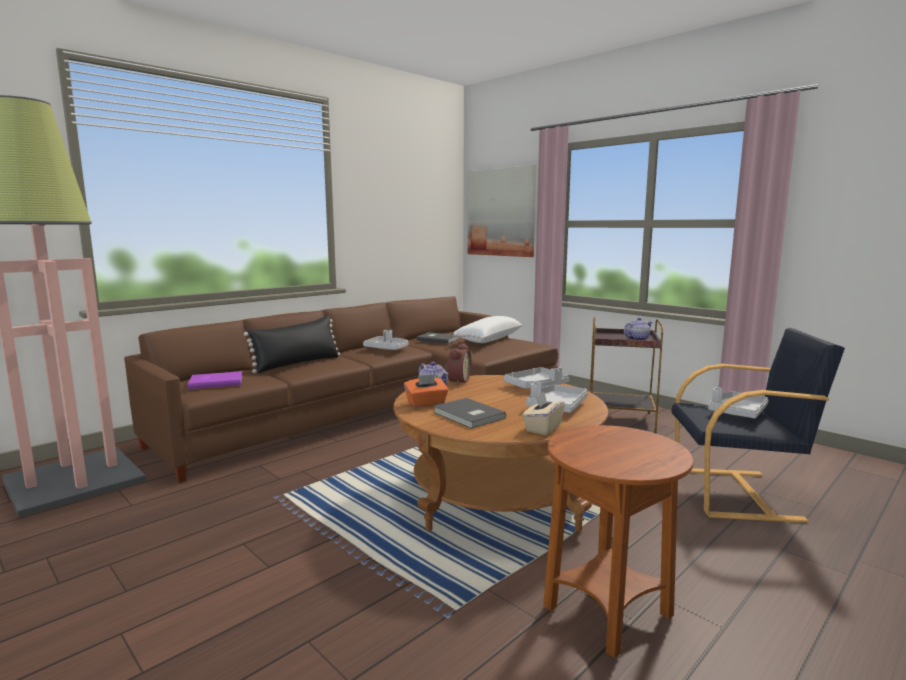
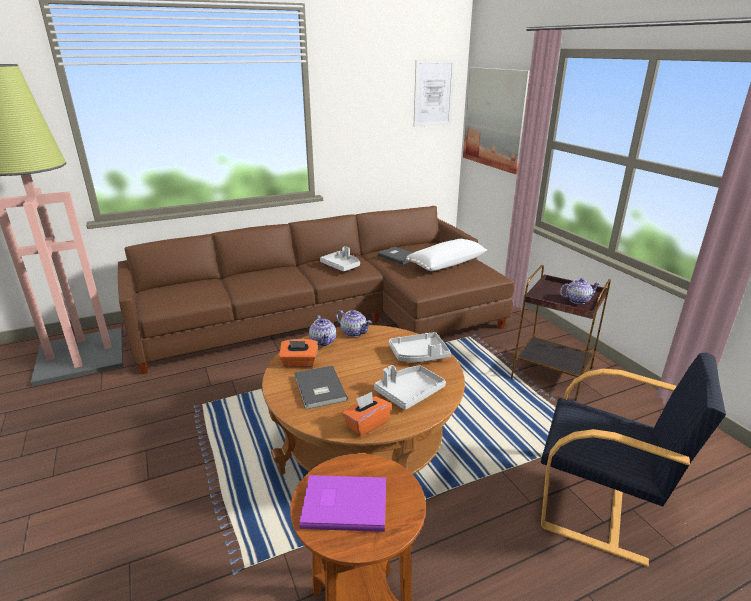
camera: 20 degrees right, 15 degrees up
(215, 382) = (174, 295): purple book -> purple book (343, 503)
(297, 364) = (253, 278): black pillow -> none
(438, 193) = (433, 93): none -> picture
(457, 381) = (354, 332): alarm clock -> teapot
(542, 428) = (366, 424): beige tissue box -> orange tissue box
(737, 412) = (613, 431): grey tray -> none

